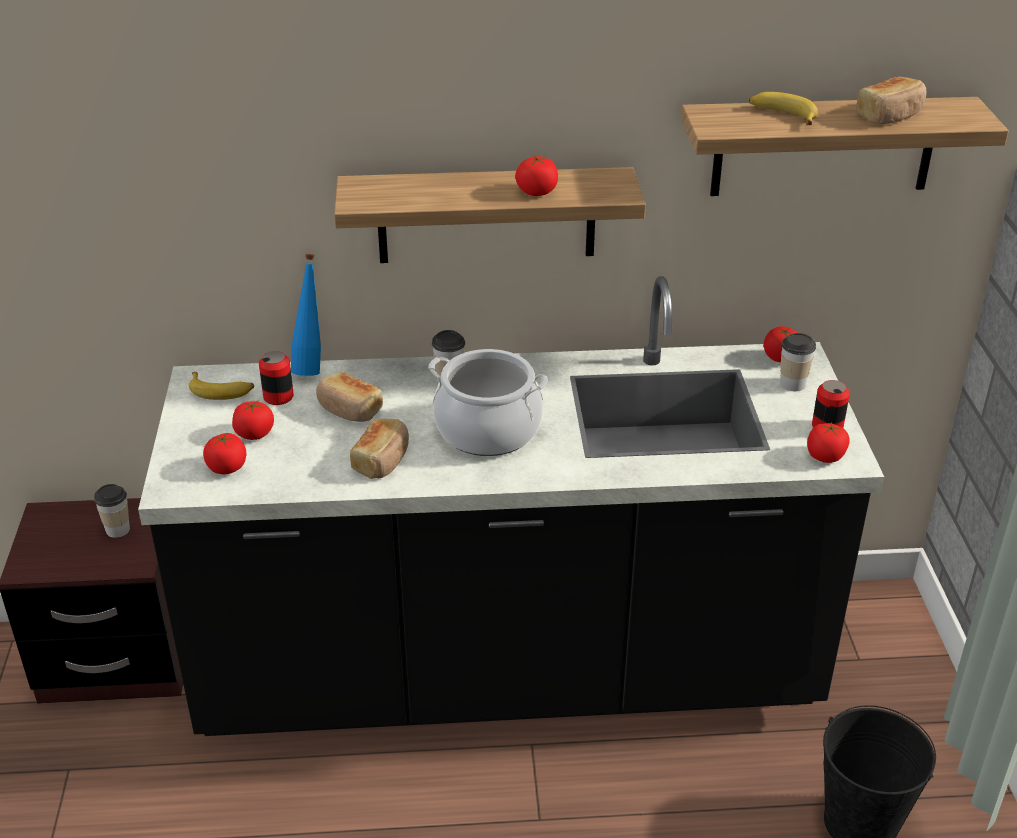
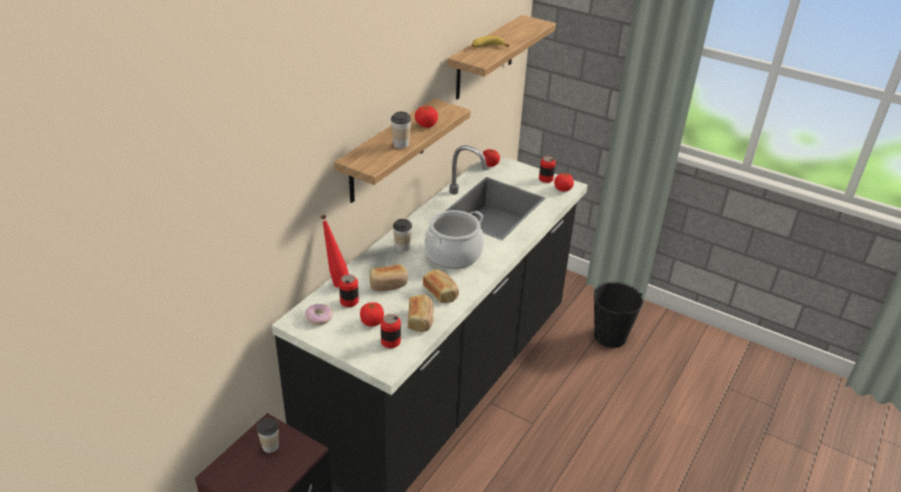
camera: 55 degrees left, 0 degrees up
(221, 391) = (319, 317): banana -> donut
(227, 467) = (390, 342): tomato -> can
(311, 367) = (336, 281): blue bottle -> red bottle
(792, 384) = (510, 171): cup -> cup (401, 144)
(890, 115) = (516, 32): bread -> bread (420, 319)

